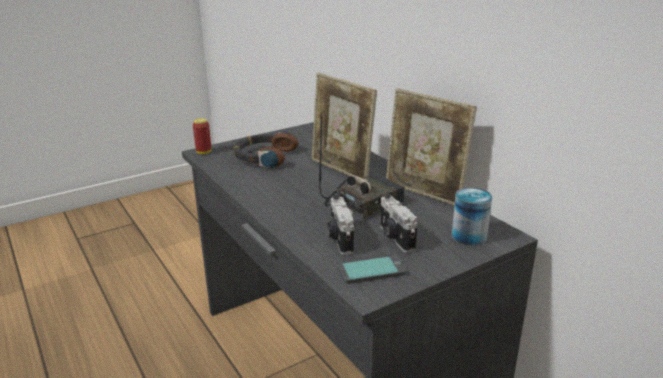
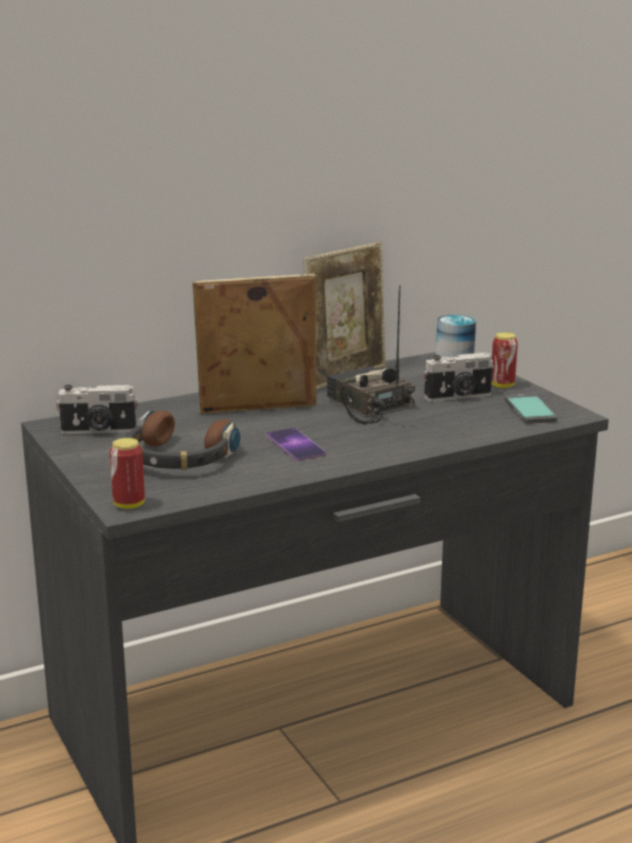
camera: 85 degrees left, 5 degrees down
(285, 184) = (295, 445): none -> phone
(340, 239) = (462, 420): camera -> camera (98, 431)
(341, 170) = (257, 412): picture frame -> picture frame turned 150 degrees counterclockwise
(434, 259) = (502, 385): none -> can

